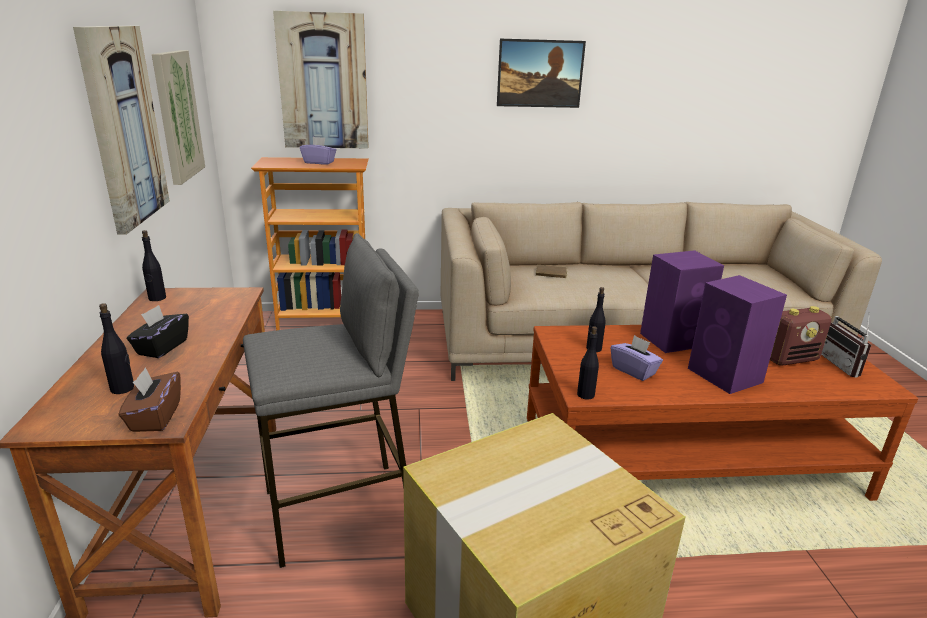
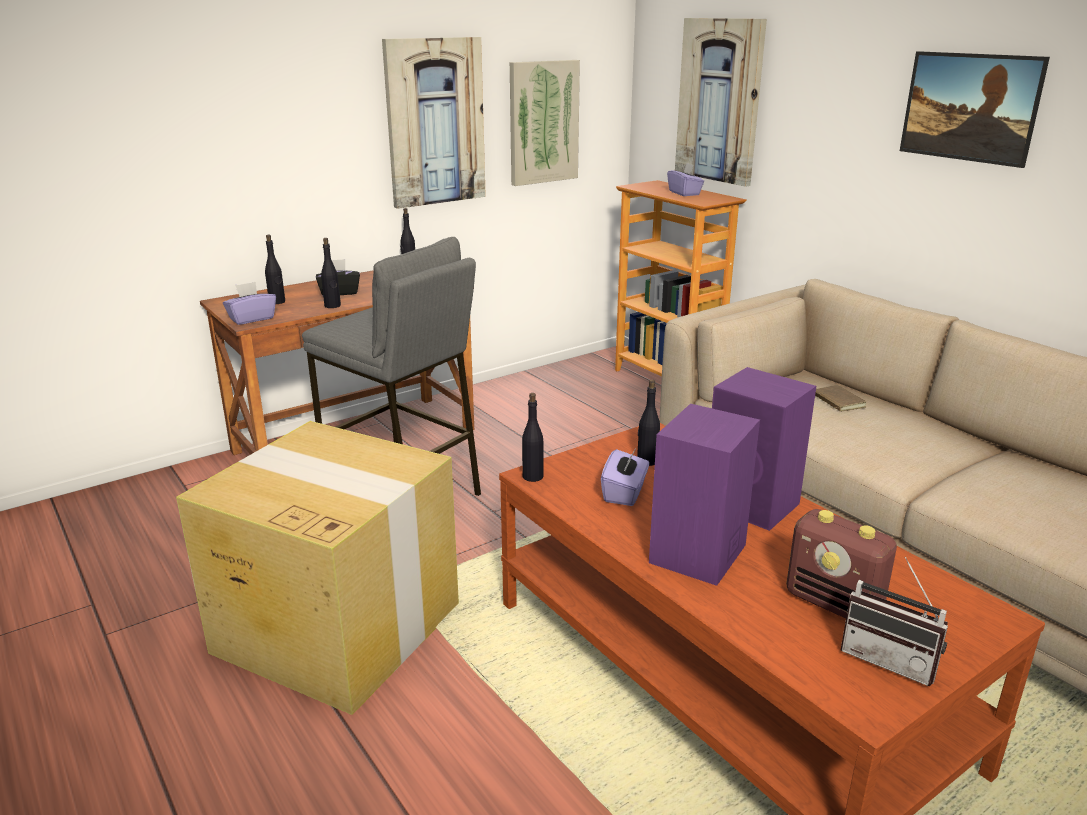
camera: 60 degrees right, 0 degrees up
(155, 417) = (251, 319): brown tissue box -> purple tissue box
(201, 360) = (332, 306): none -> black bottle
(844, 366) = (891, 659): radio -> radio turned 105 degrees counterclockwise

